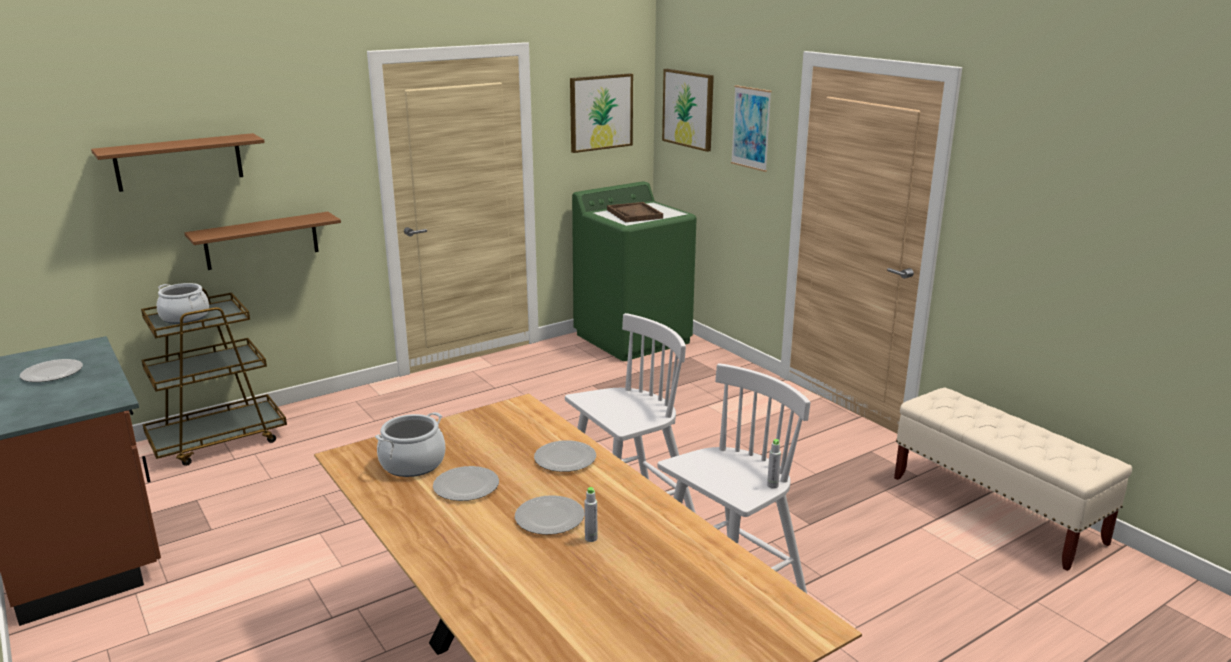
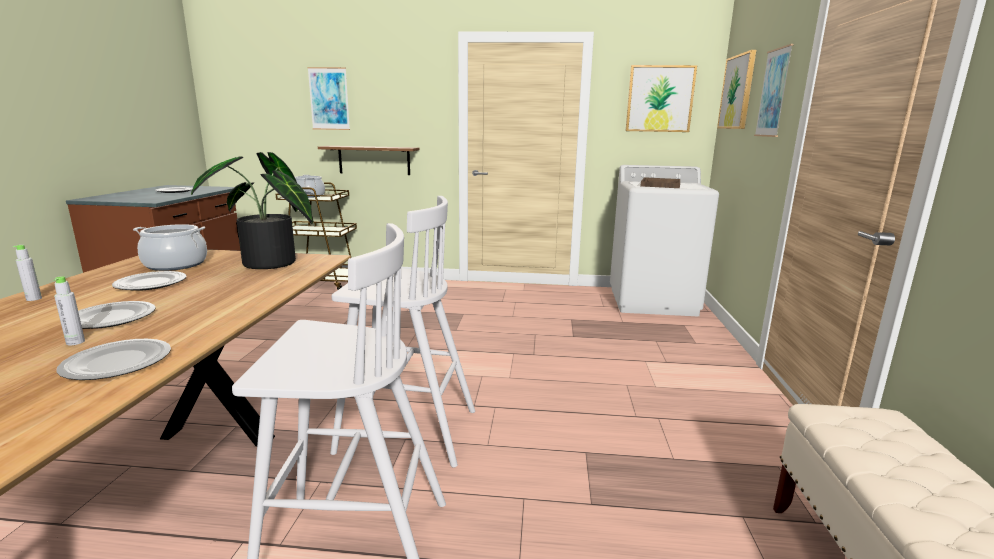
camera: 40 degrees right, 5 degrees down
(179, 162) = (329, 99): brown shelf -> picture
(498, 429) = (270, 265): none -> potted plant
(566, 459) = (245, 291): plate -> plate (117, 363)
(633, 338) = (653, 301): green washing machine -> white washing machine
(772, 485) = (329, 379): grey bottle -> grey bottle (34, 299)

